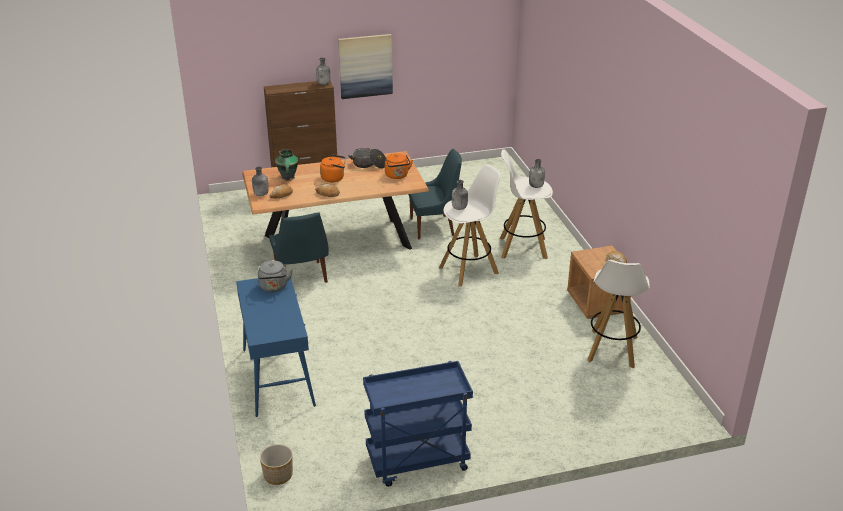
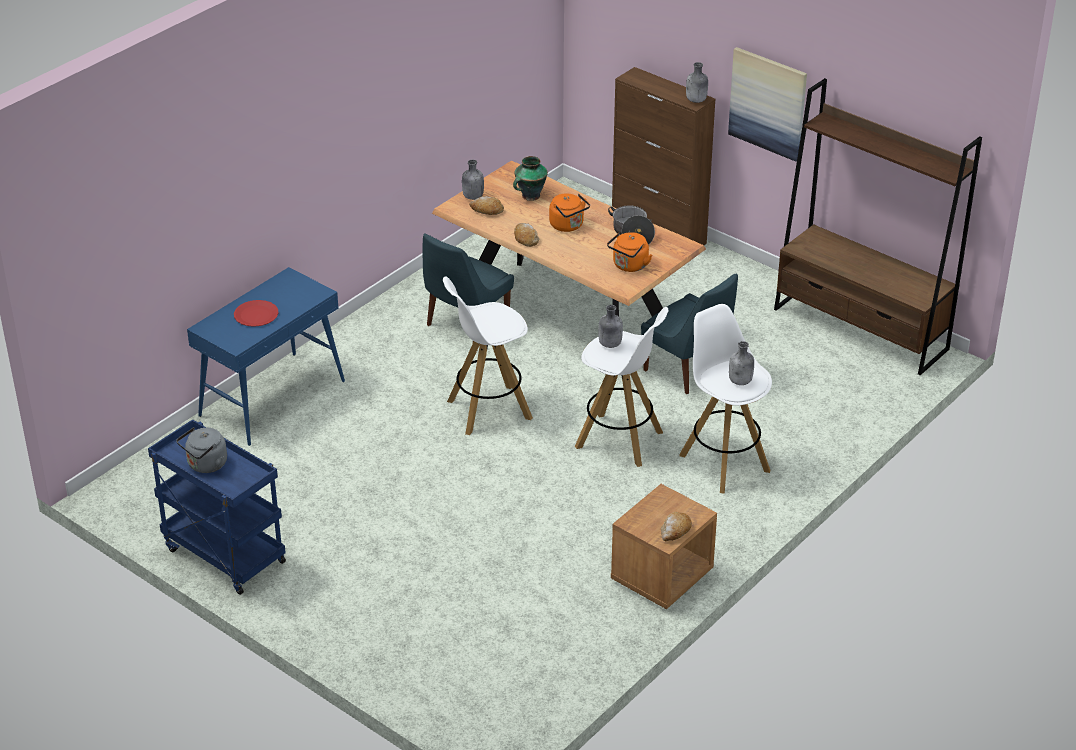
camera: 55 degrees right, 5 degrees up
(272, 312) = (256, 314): none -> red plate
(274, 287) = (300, 295): grey kettle -> grey kettle (205, 465)
(278, 475) = (128, 473): planter -> none
(460, 171) = (860, 329): none -> brown bookcase
(612, 349) = (571, 626): white stool -> white stool (488, 410)

